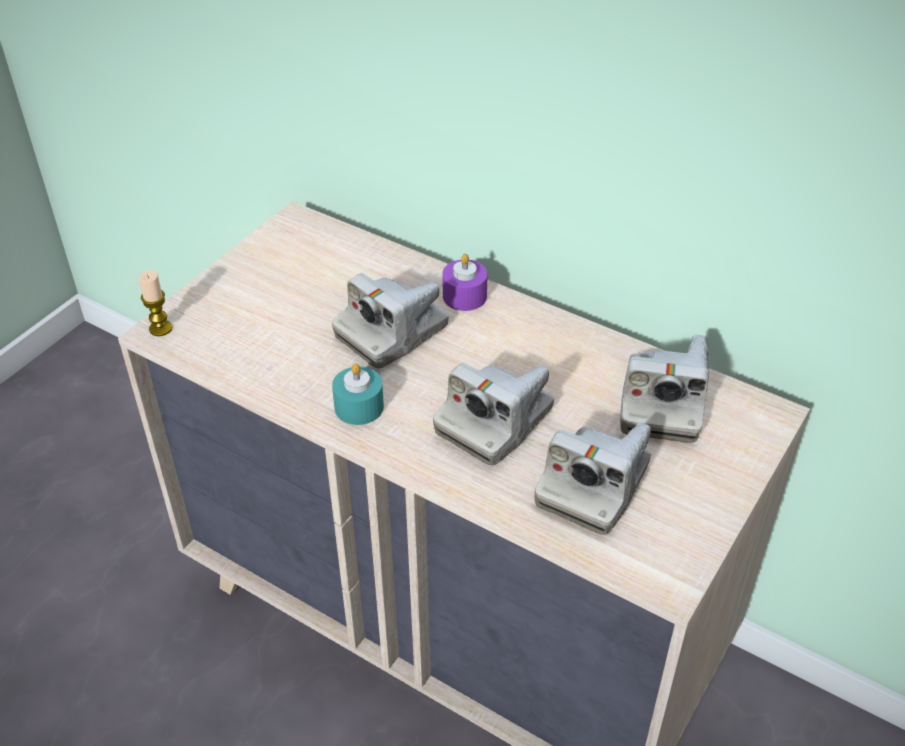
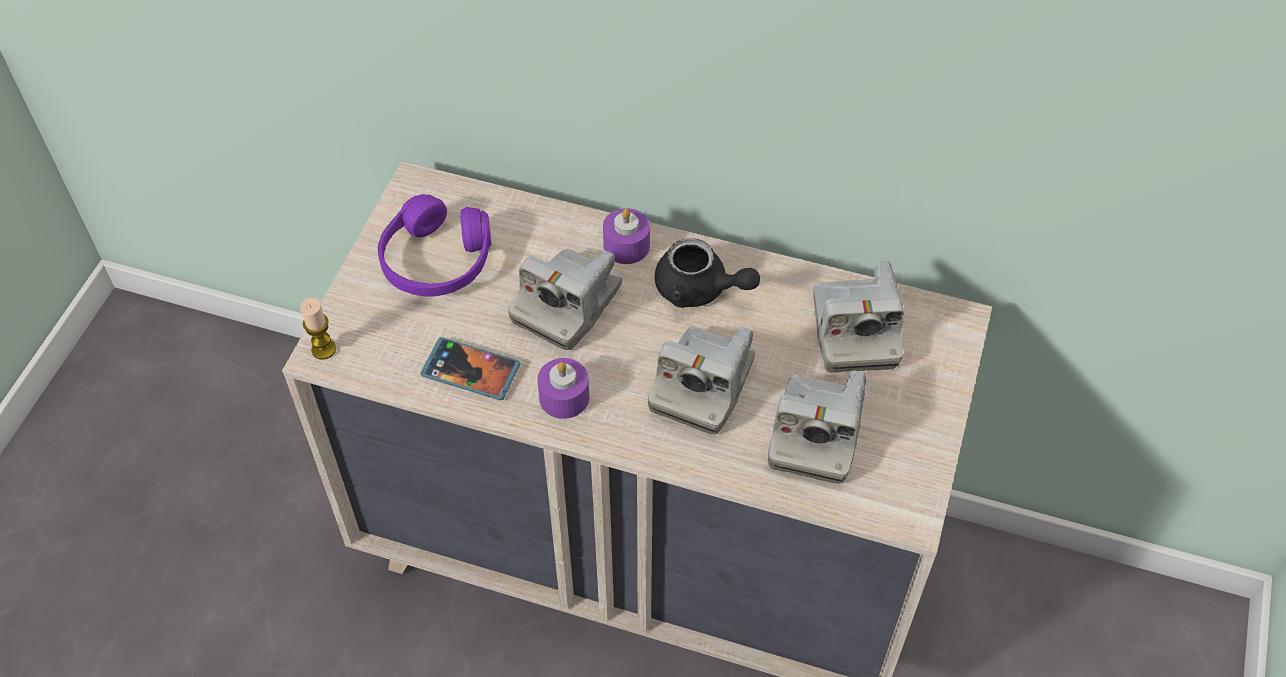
camera: 15 degrees left, 10 degrees up
(282, 369) = (470, 371): none -> phone
(289, 278) = (436, 260): none -> purple headphones
(359, 407) = (564, 397): turquoise candle -> purple candle
(520, 343) = (699, 290): none -> black teapot

